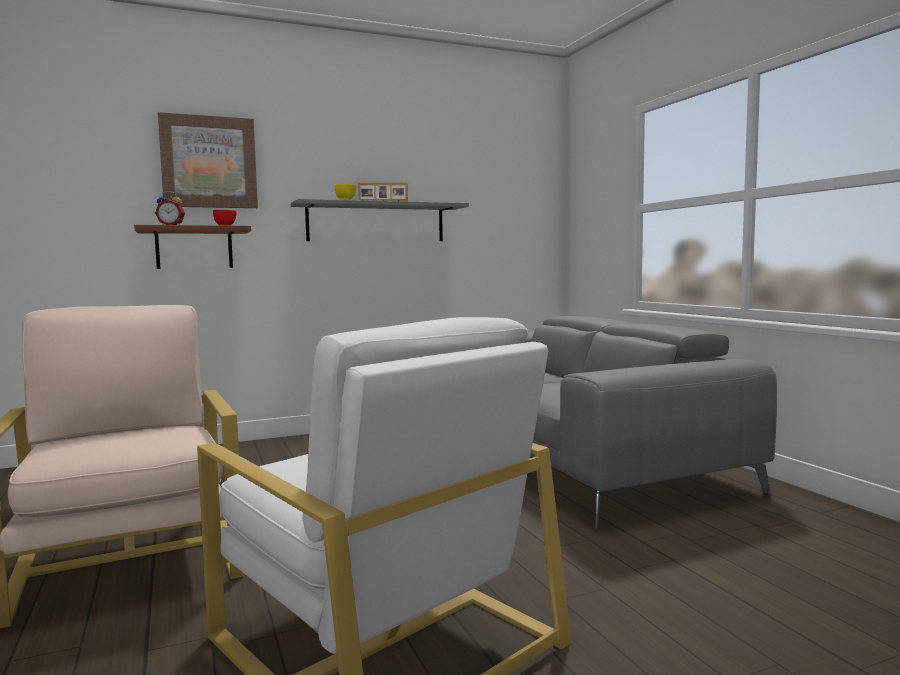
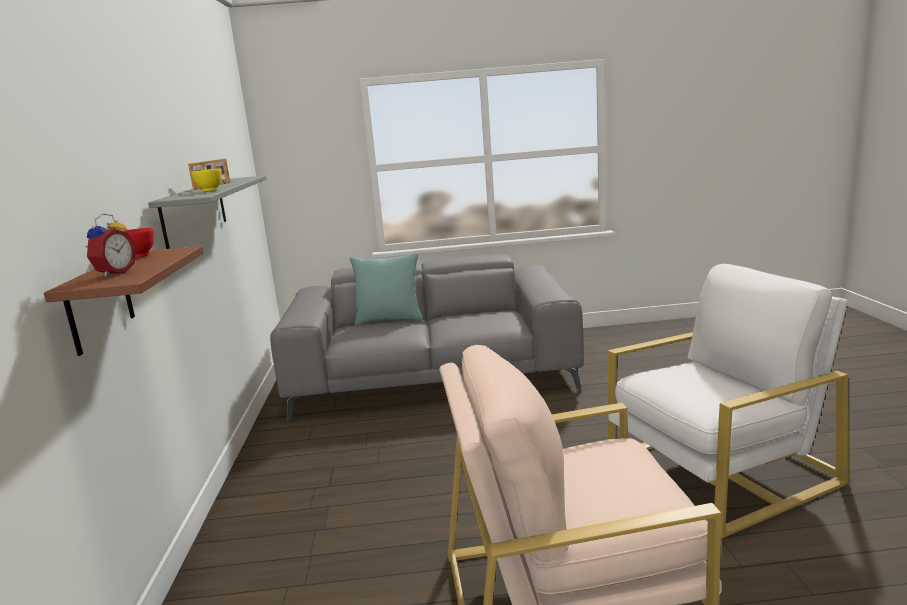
camera: 70 degrees left, 10 degrees up
(209, 162) = (79, 153): picture -> none
(547, 371) = (389, 320): none -> turquoise pillow

